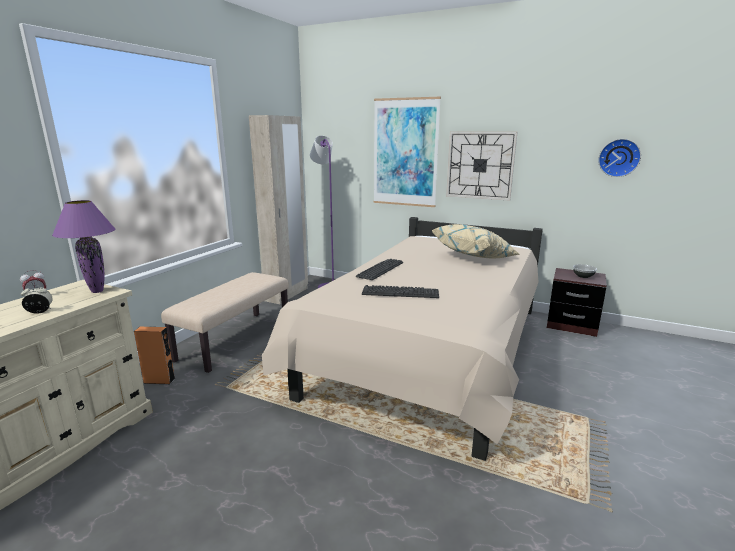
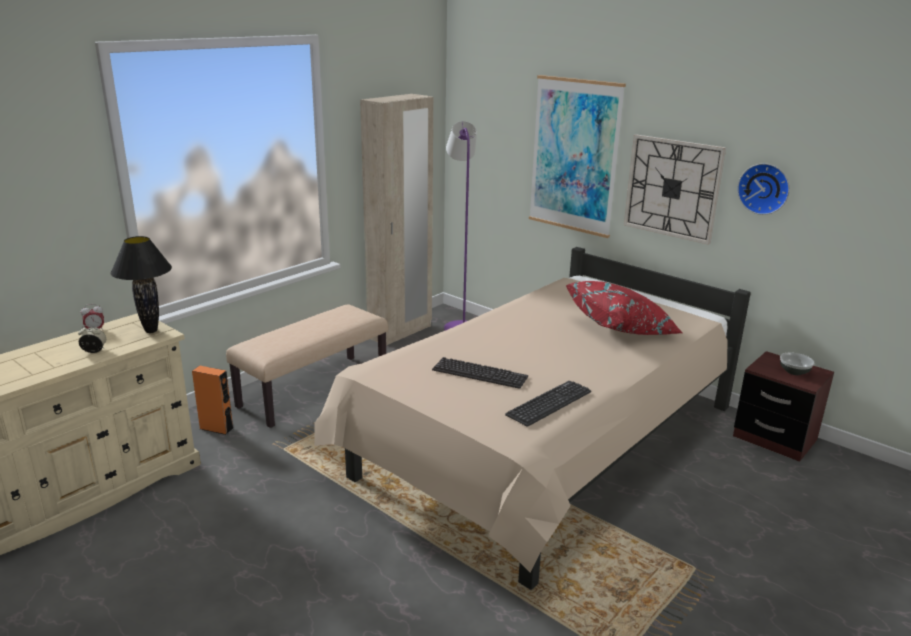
camera: 15 degrees right, 5 degrees up
(96, 291) = (150, 331): purple table lamp -> black table lamp
(380, 270) = (480, 334): keyboard -> keyboard (549, 403)
(474, 257) = (621, 328): beige pillow -> red pillow
(619, 158) = (866, 206): wall clock -> wall clock (764, 188)

